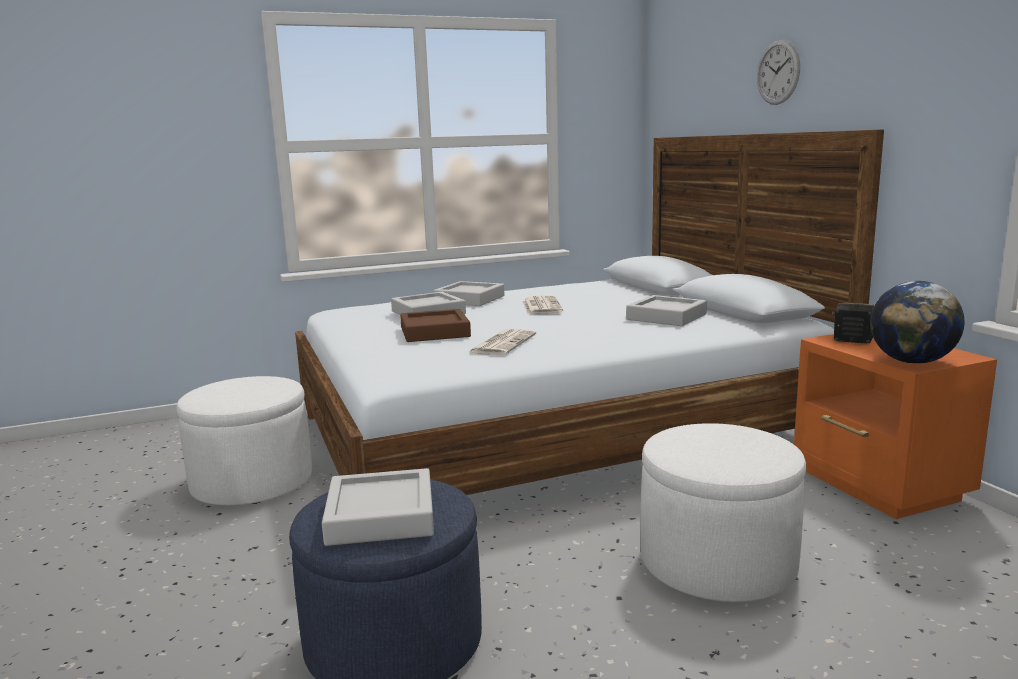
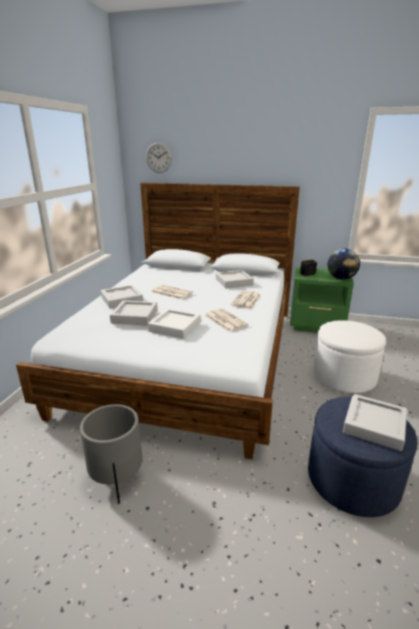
camera: 55 degrees left, 10 degrees up
(252, 482) = (117, 478): white ottoman -> grey planter
(435, 332) = (175, 327): brown tray -> white tray
(604, 336) = (246, 300): none -> newspaper
(778, 72) = (232, 154): wall clock -> wall clock (158, 157)
(879, 486) = (317, 326): orange nightstand -> green nightstand

